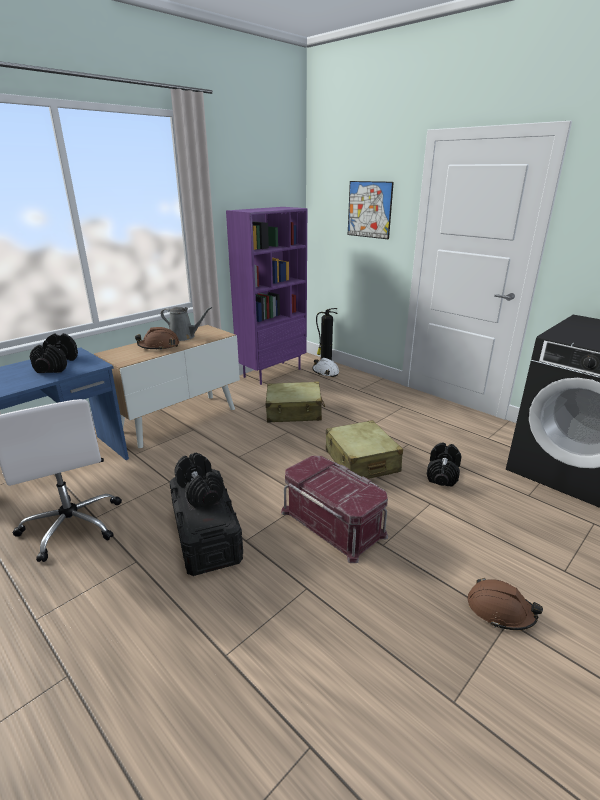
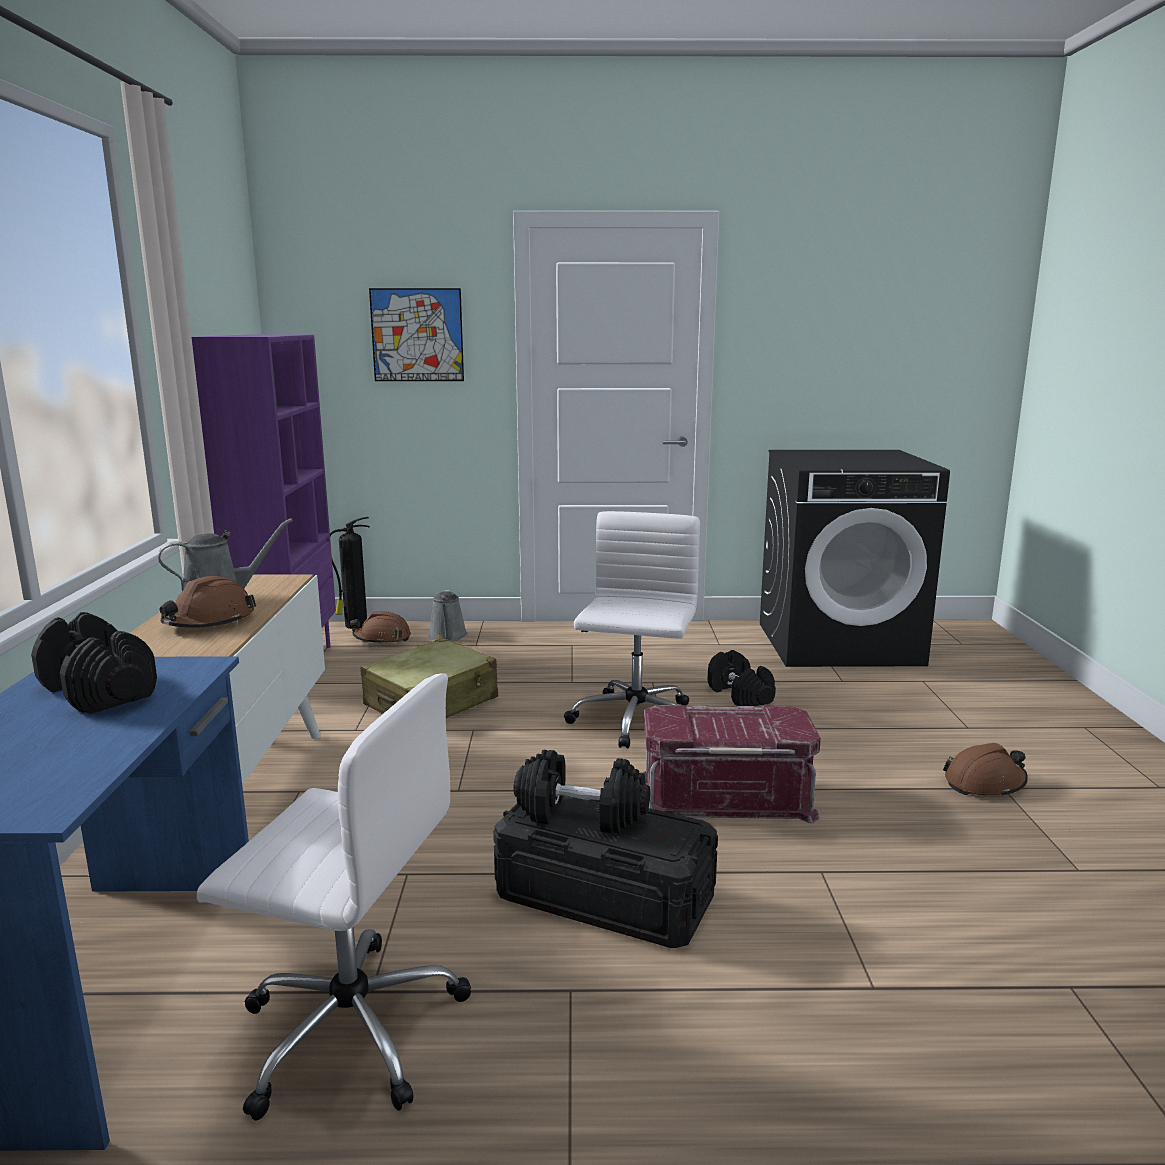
camera: 45 degrees left, 10 degrees down
(325, 372) = (382, 638): white hard hat -> brown hard hat
(353, 381) = (448, 636): none -> grey watering can
(361, 461) = (635, 721): beige suitcase -> white office chair

